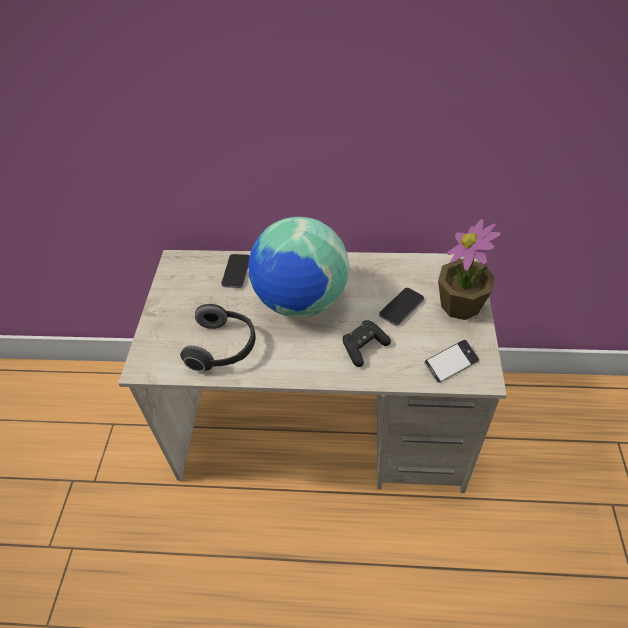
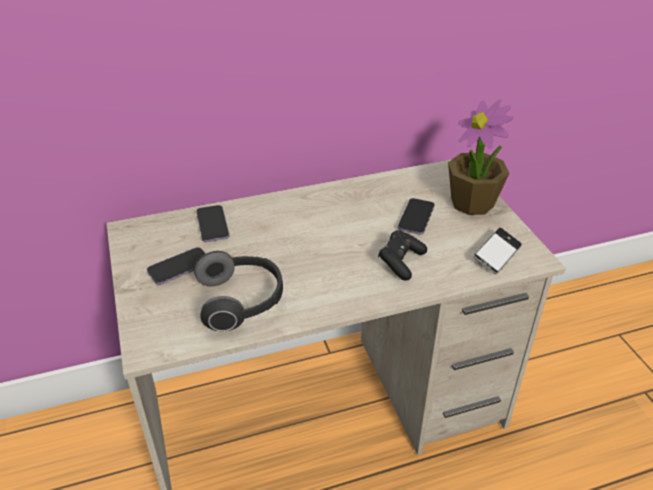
camera: 25 degrees left, 10 degrees down
(194, 304) = (179, 268): none -> phone
(301, 301) = (305, 236): globe -> none

